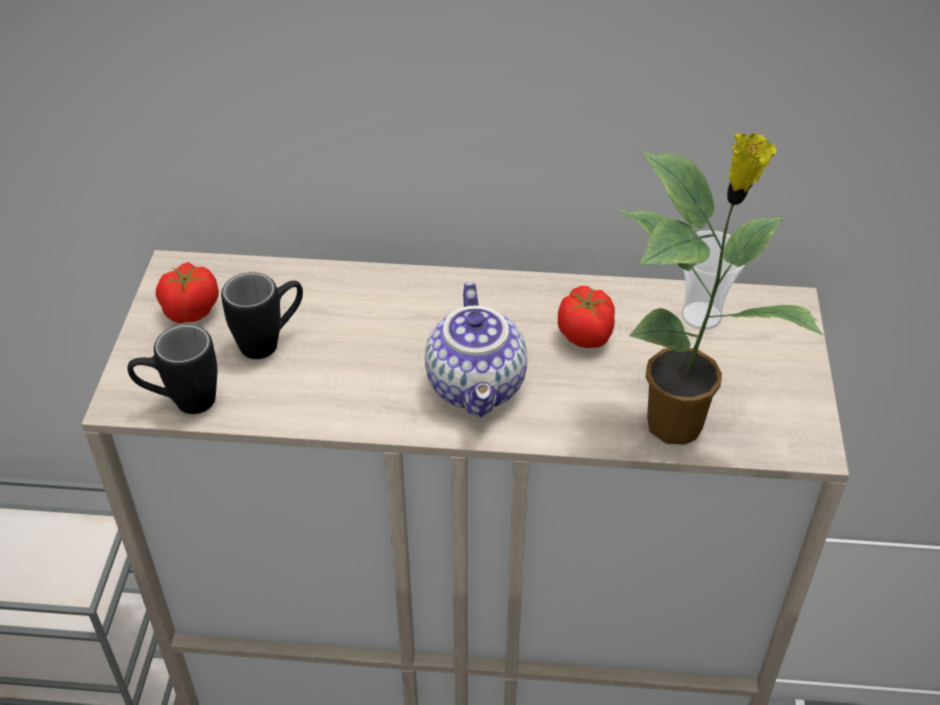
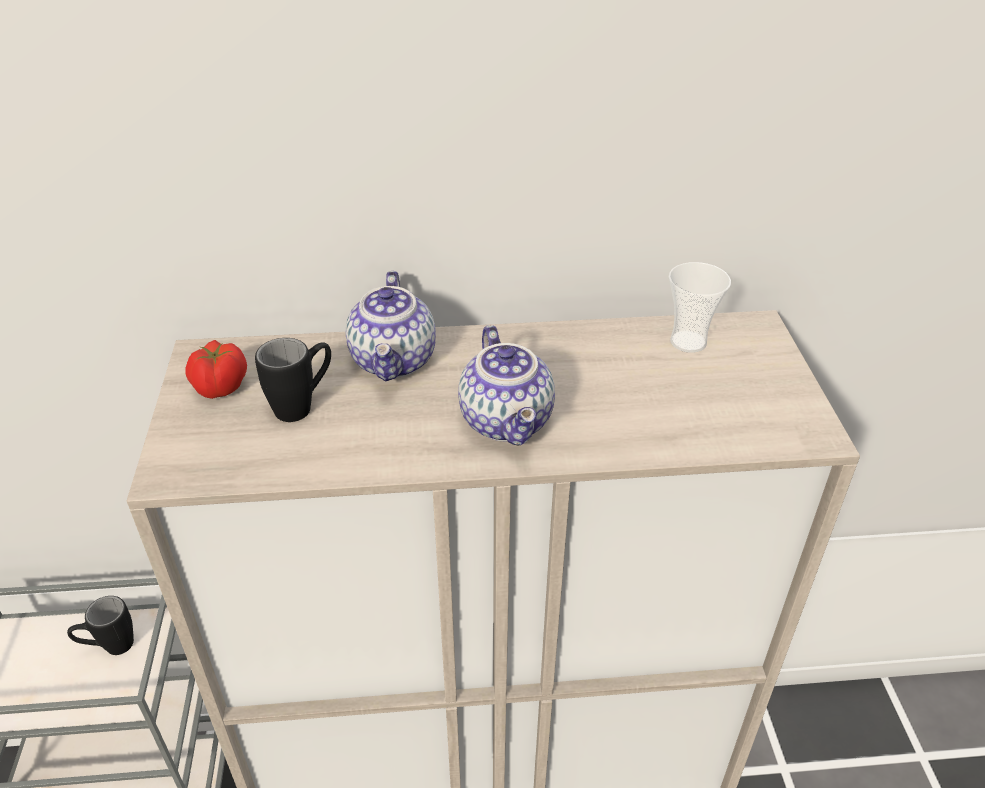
camera: 10 degrees left, 5 degrees down
(182, 402) = (226, 469): black mug -> black mug (110, 647)
(375, 302) = (394, 361): none -> teapot
(585, 335) = (592, 368): tomato -> none
(679, 424) = (698, 431): potted plant -> none

